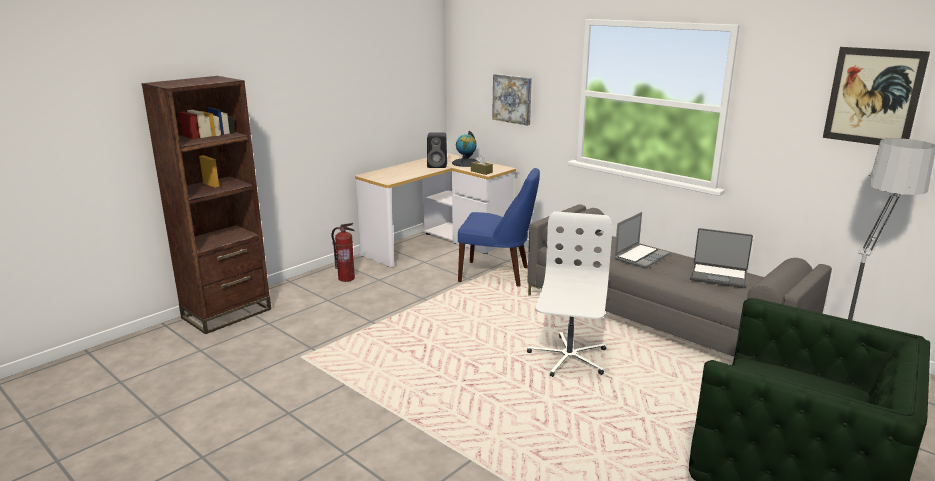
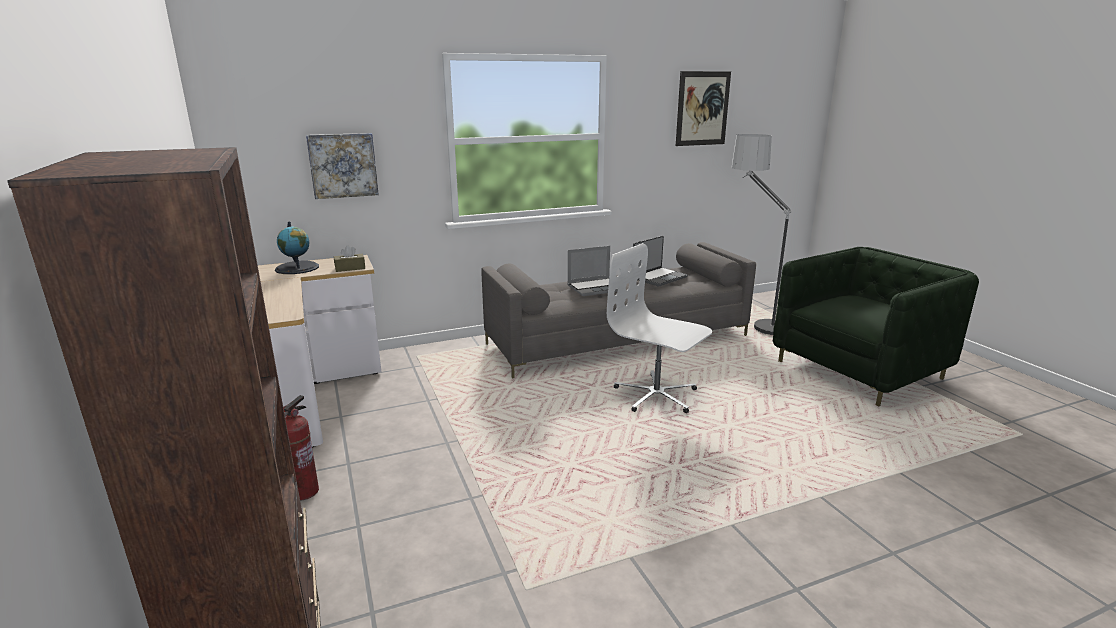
camera: 65 degrees left, 0 degrees up
(438, 165) = (276, 281): black speaker -> none
(497, 274) = (442, 381): blue chair -> none
(641, 257) = (595, 288): laptop -> laptop turned 90 degrees clockwise

